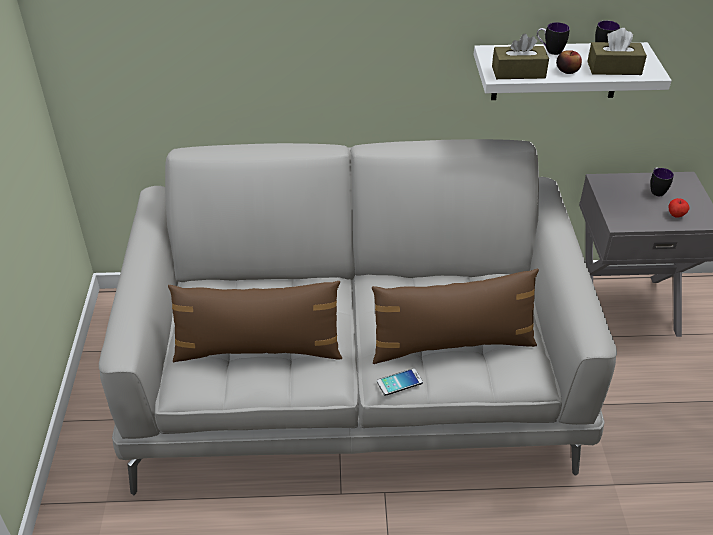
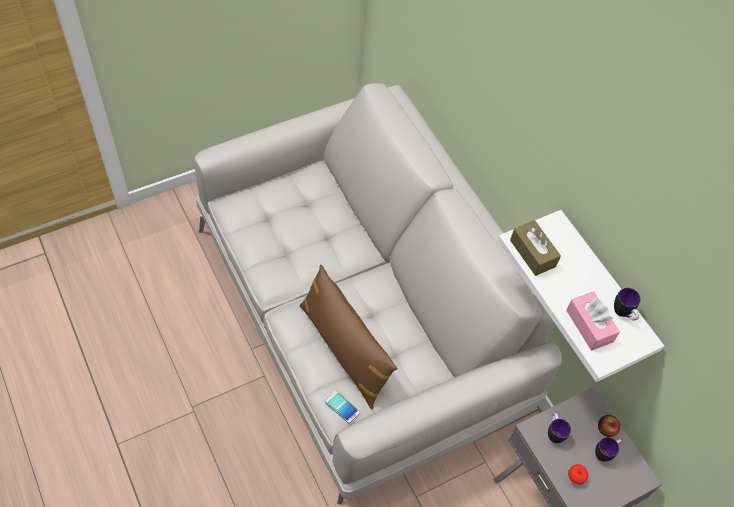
camera: 60 degrees right, 15 degrees up
(258, 349) = (280, 232): brown pillow -> none
(399, 382) = (289, 327): phone -> phone (342, 407)
(549, 51) = (588, 268): mug -> mug (554, 433)
(567, 70) = (560, 289): apple -> apple (606, 429)
(614, 68) = (589, 326): brown tissue box -> pink tissue box

